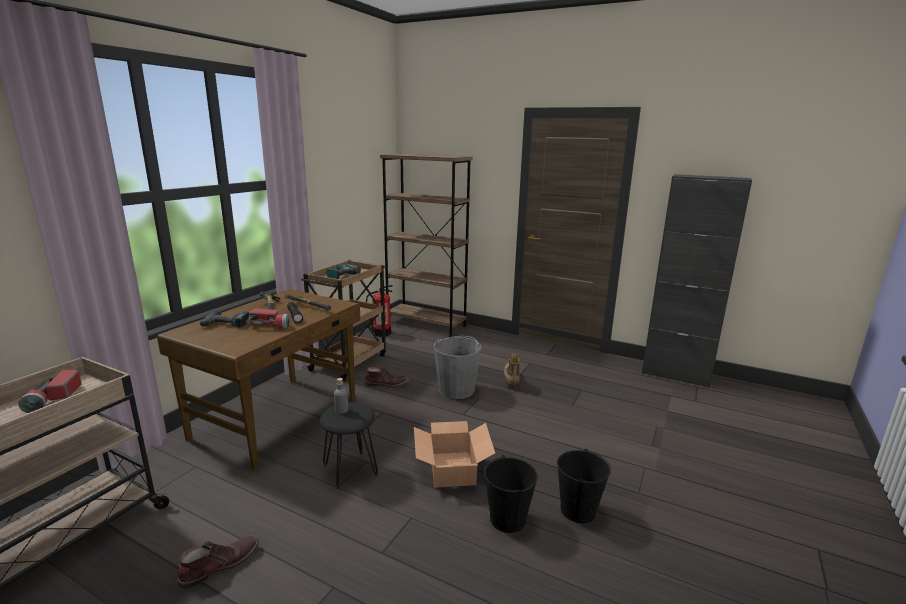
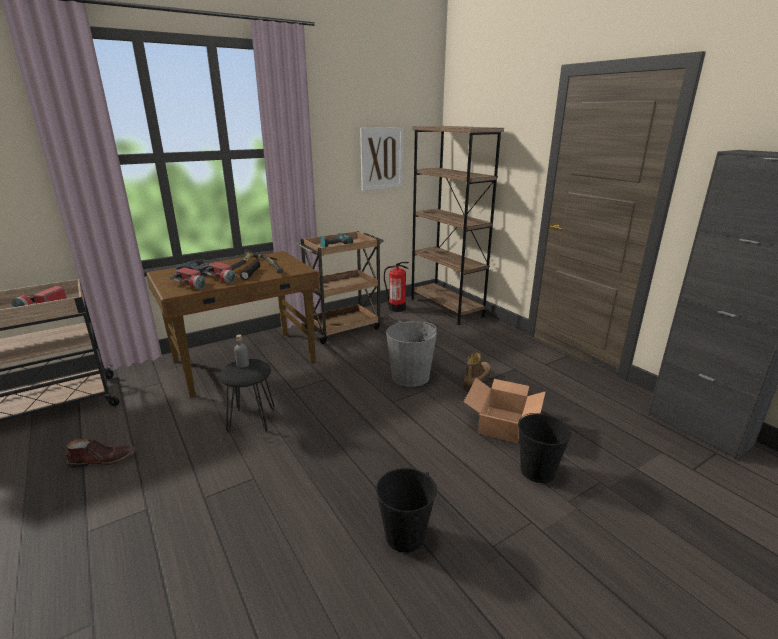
camera: 30 degrees right, 5 degrees up
(244, 338) = (191, 285): none -> flashlight
(356, 186) = (381, 158): none -> picture
(387, 384) = (354, 355): brown boot -> none
(453, 468) = (331, 448): cardboard box -> cardboard box (503, 424)
(508, 519) = (329, 514): black bucket -> black bucket (537, 470)

